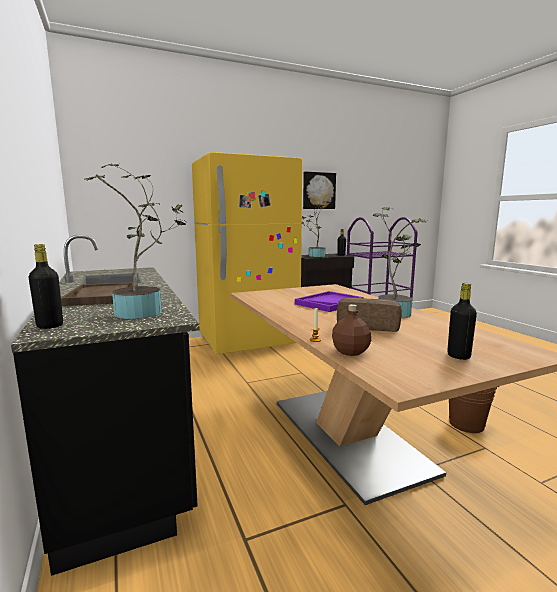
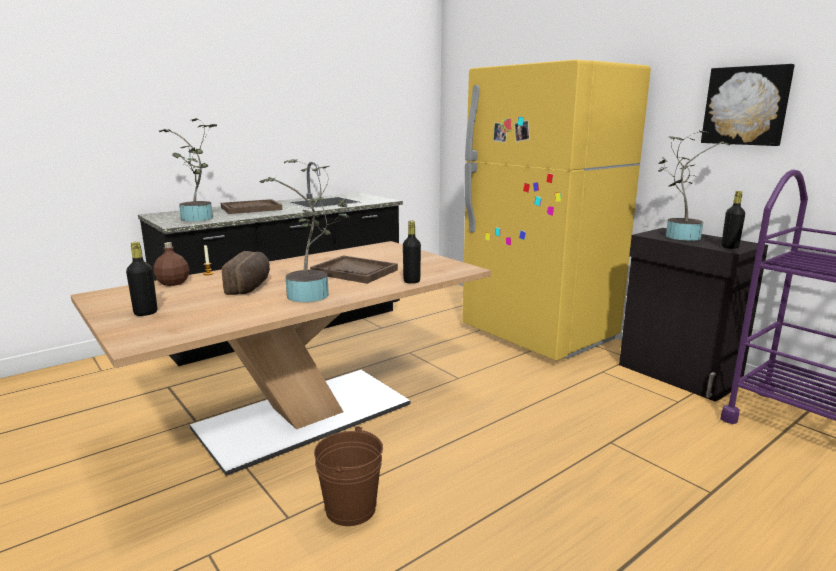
camera: 75 degrees right, 5 degrees up
(50, 326) = (169, 213): black bottle -> black bottle (411, 281)
(329, 303) = (354, 271): purple tray -> brown tray

